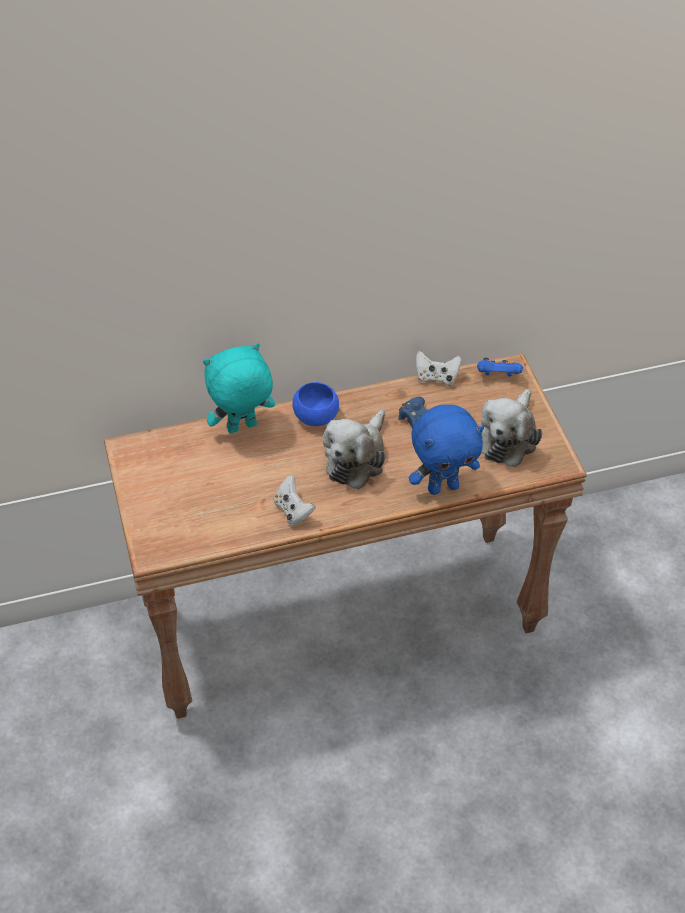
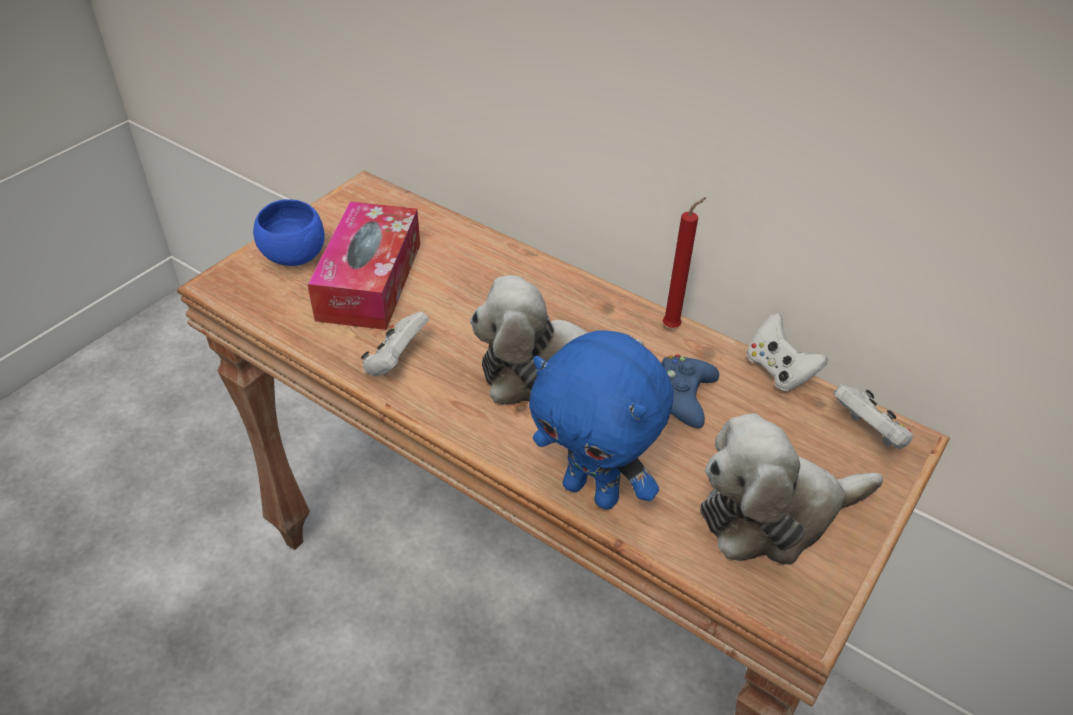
camera: 50 degrees right, 5 degrees down
(217, 489) = (370, 281): none -> tissue box
(242, 428) = (484, 251): turquoise plush toy -> none
(316, 417) = (572, 299): blue bowl -> blue bowl (293, 256)
(373, 393) = (673, 326): none -> red candle
(498, 376) = (869, 433): blue game controller -> white game controller

